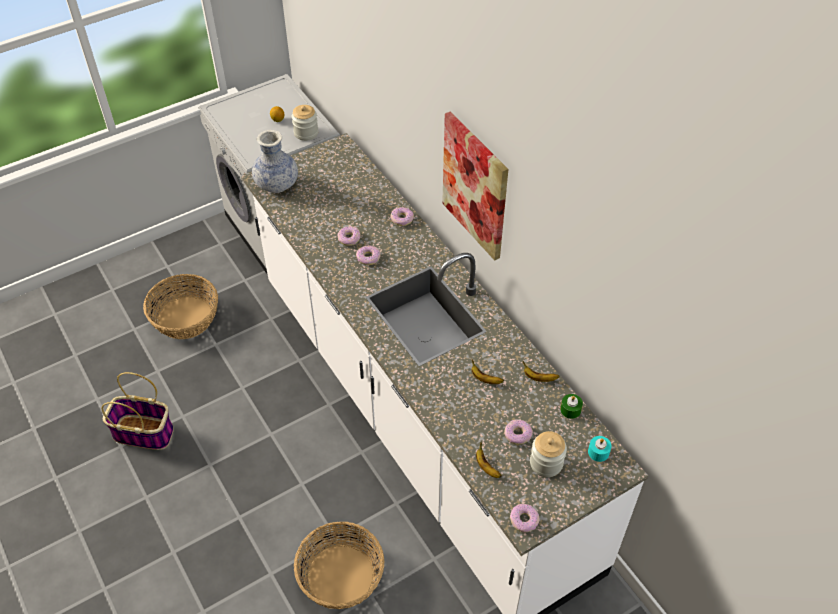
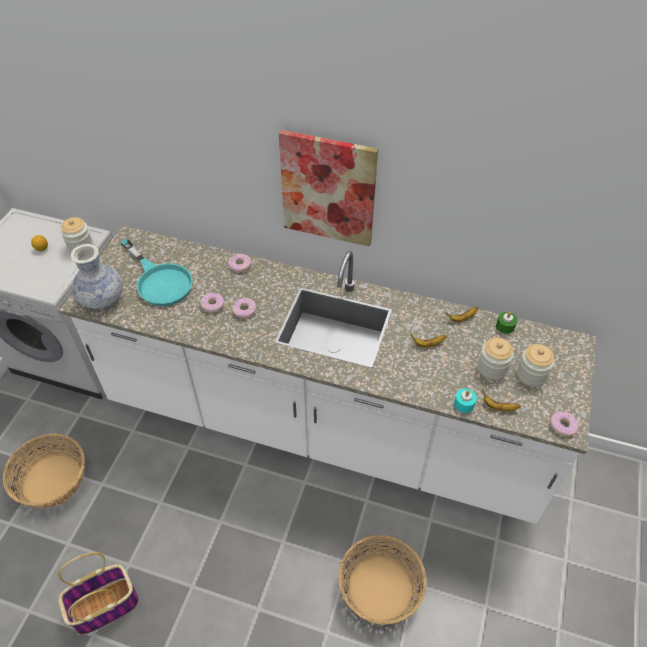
camera: 40 degrees left, 0 degrees up
(330, 195) = (160, 280): none -> turquoise frying pan
(517, 434) = (492, 368): donut -> jar
(598, 452) = (553, 343): turquoise candle -> turquoise candle (464, 404)

